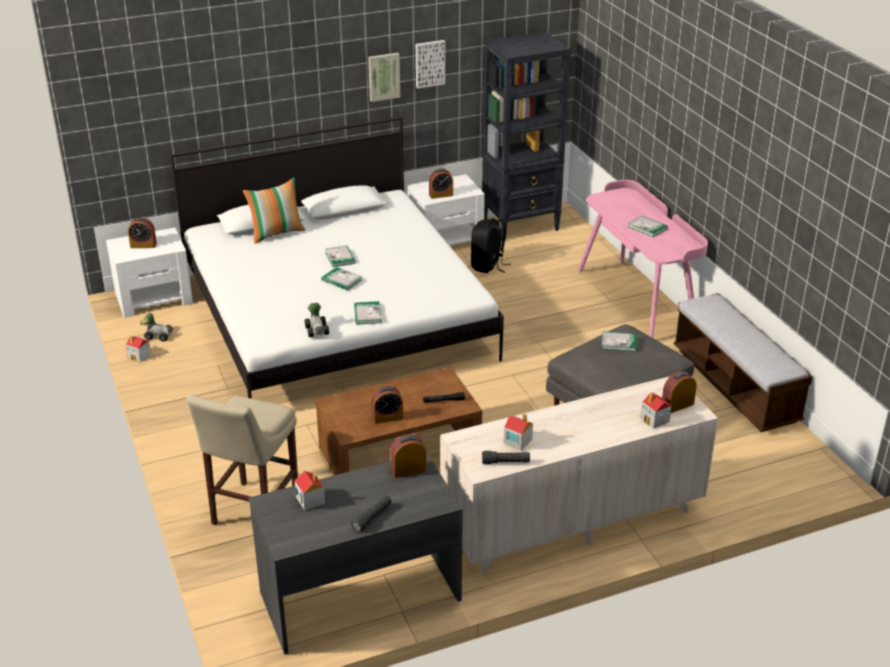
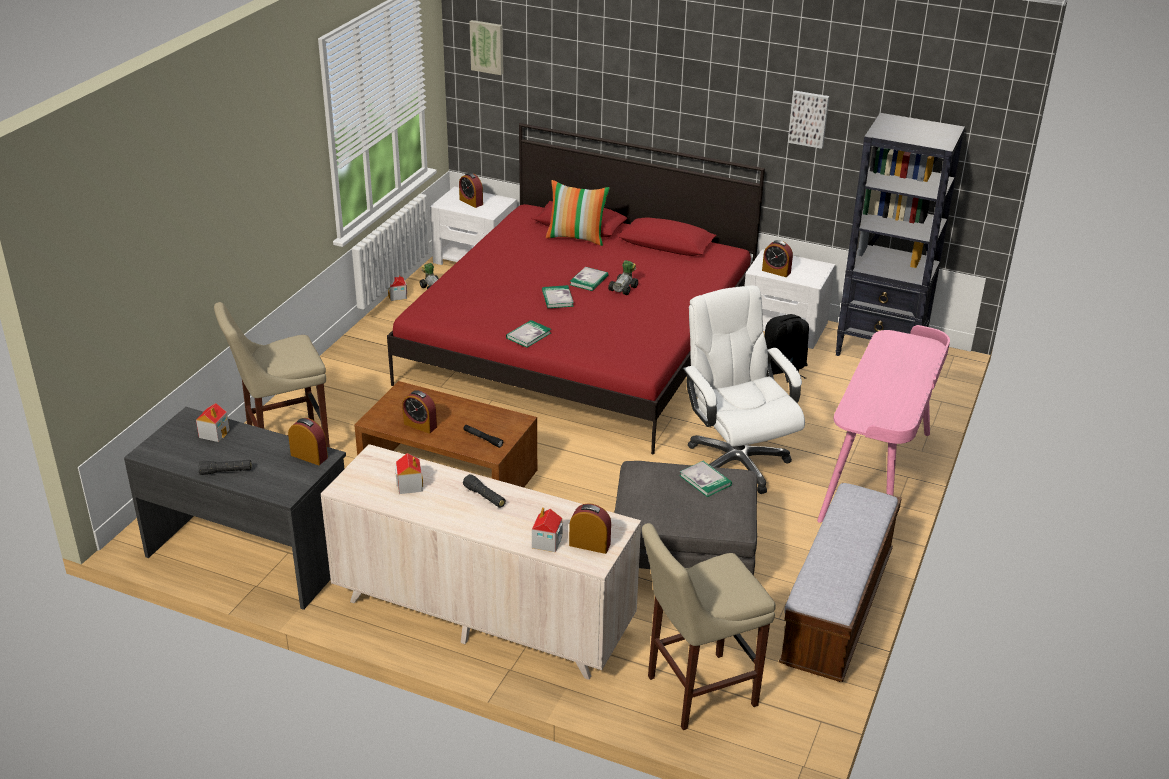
camera: 45 degrees right, 0 degrees up
(317, 329) = (471, 326): toy car -> toy car (624, 288)
(336, 317) = (580, 343): white bed -> red bed
(383, 76) = (752, 116): picture -> picture (487, 47)
(505, 462) = (371, 494): black flashlight -> black flashlight (484, 497)
(554, 337) = (736, 462): none -> white office chair
(647, 228) = (886, 387): book -> none
(746, 477) = (696, 691): none -> beige stool

